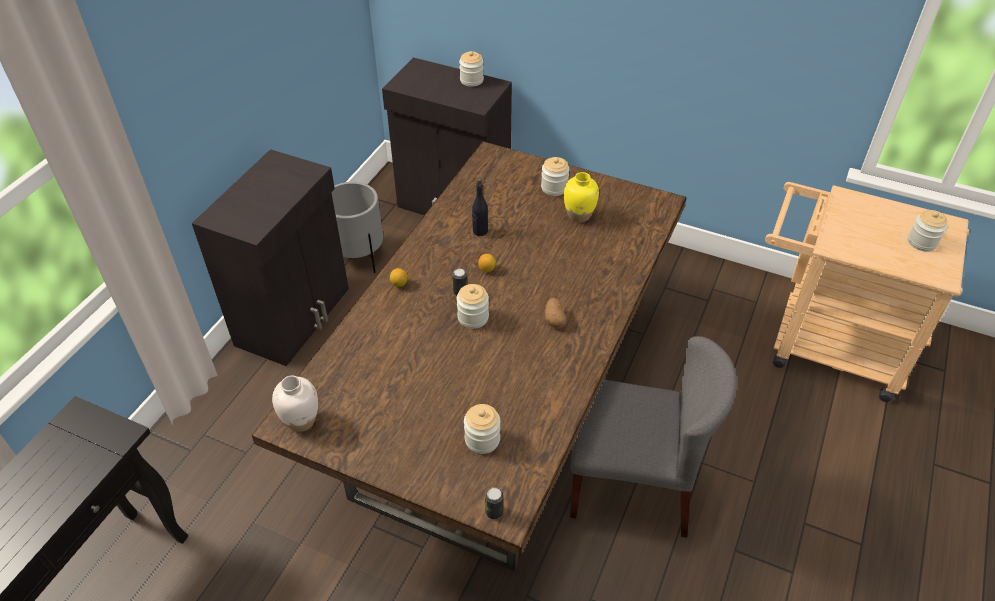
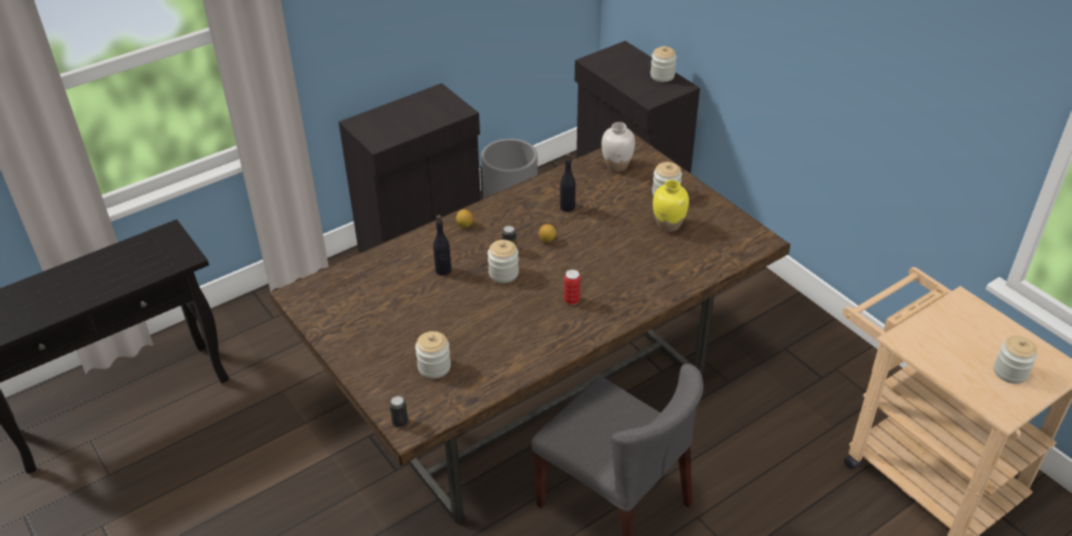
camera: 30 degrees right, 5 degrees down
(301, 421) = (311, 297): white vase -> white vase (617, 165)
(414, 338) = (443, 270): none -> black bottle
(554, 319) = (571, 300): potato -> can

